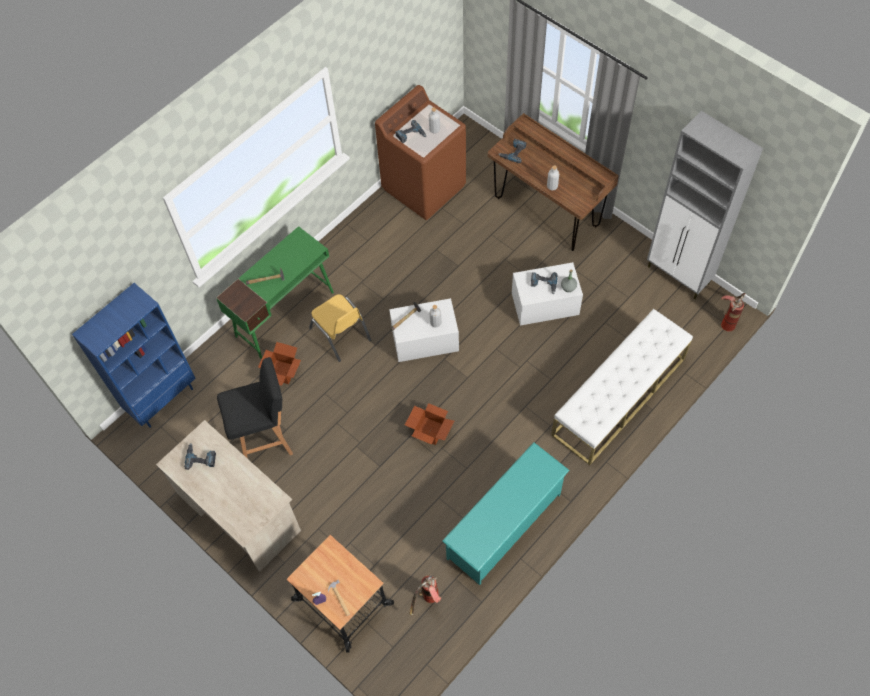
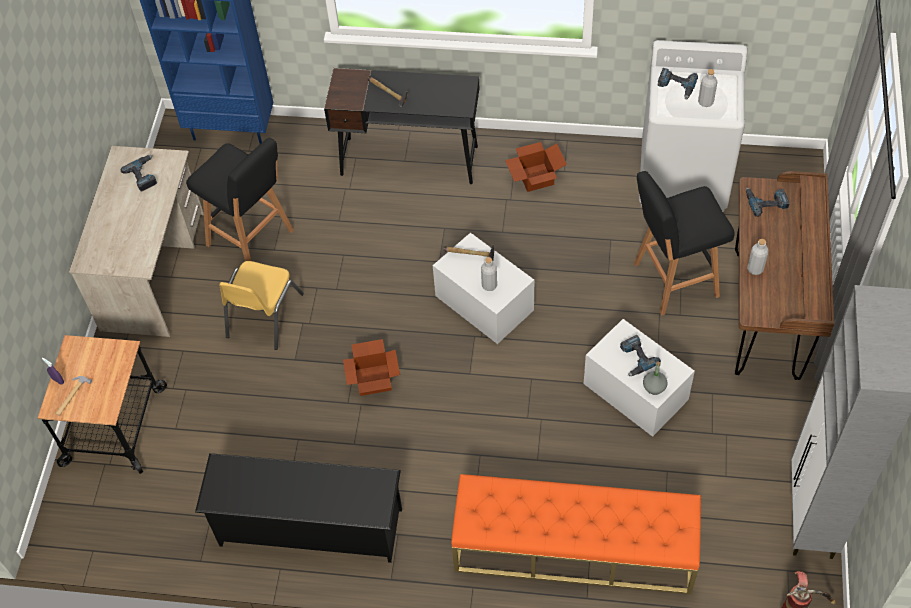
camera: 55 degrees right, 5 degrees down
(281, 372) = (338, 202): cardboard box -> cardboard box (534, 177)
(285, 313) = (410, 160): green desk -> black desk
(340, 334) = (425, 223): yellow chair -> yellow chair (263, 315)
(424, 186) = (684, 176): brown washing machine -> white washing machine
(428, 601) = (166, 506): fire extinguisher -> none
(489, 239) = (672, 281): none -> black stool
(504, 526) = (309, 527): turquoise shoe rack -> black shoe rack
(618, 397) = (573, 549): white bench -> orange bench

